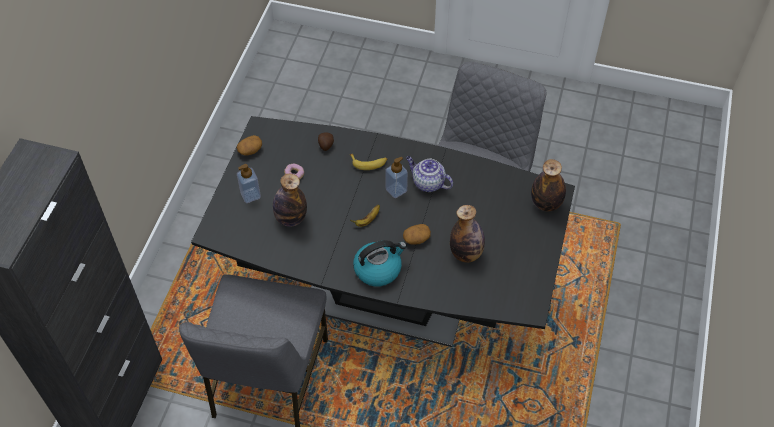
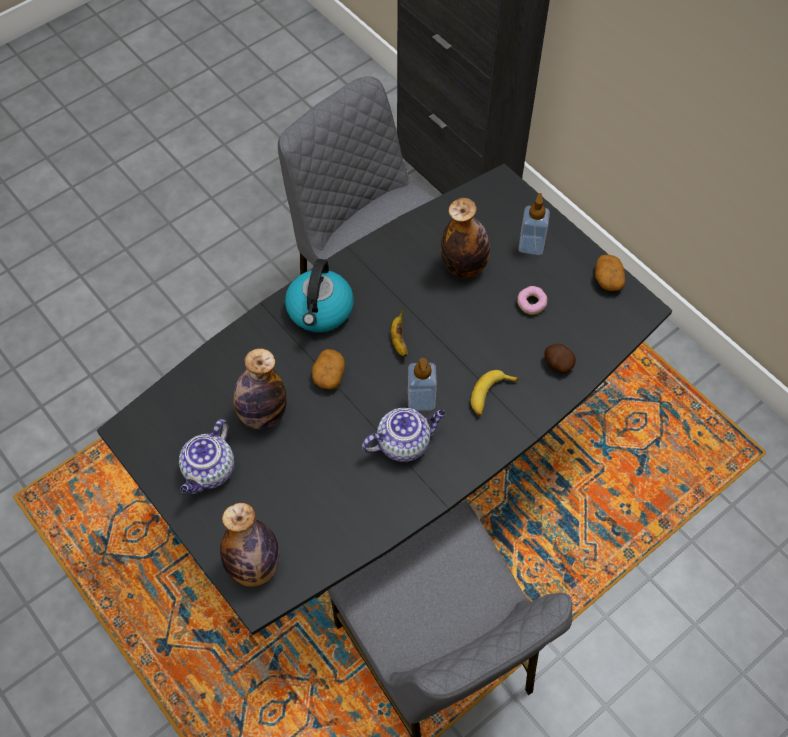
camera: 125 degrees right, 5 degrees up
(518, 255) = (209, 472): none -> teapot

